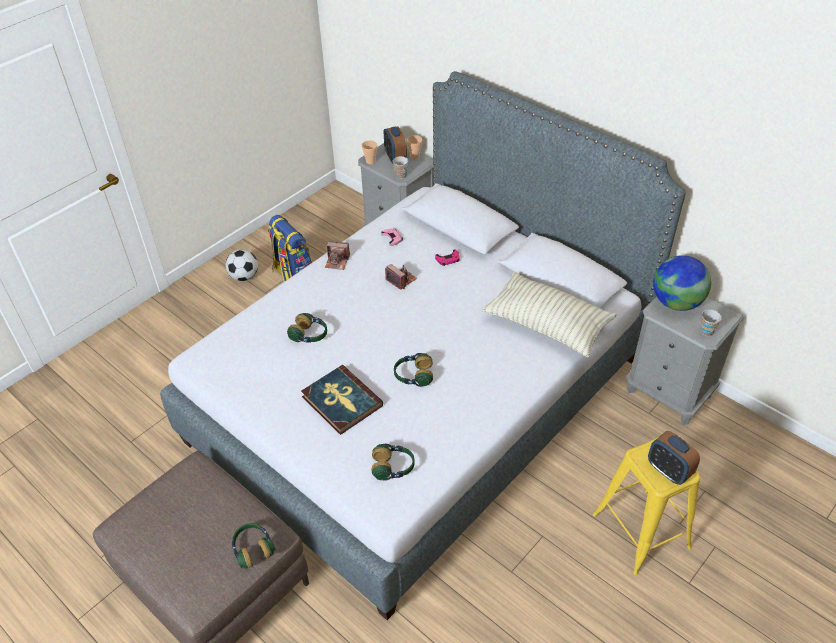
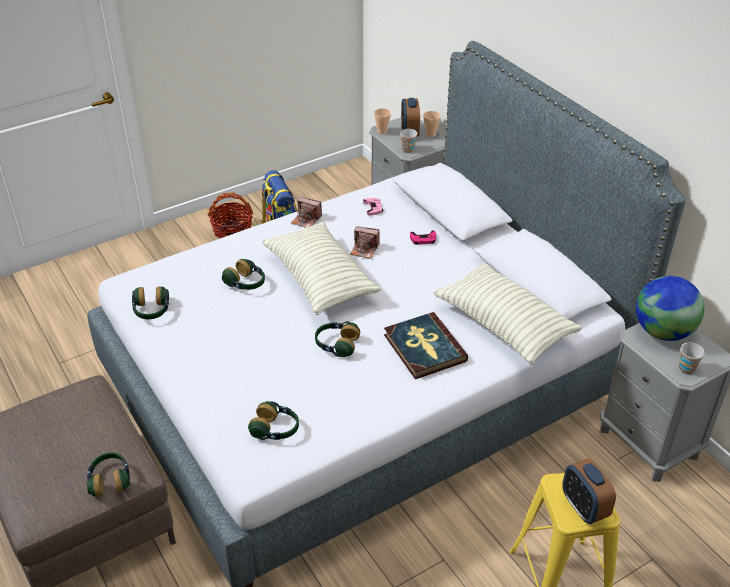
camera: 15 degrees right, 5 degrees down
(233, 381) = (151, 311): none -> headphones
(244, 276) = (232, 231): football -> basket
(341, 401) = (251, 354): book -> book (424, 348)
(374, 317) = (320, 280): none -> pillow
(401, 280) = (364, 250): camera -> camera turned 135 degrees clockwise

